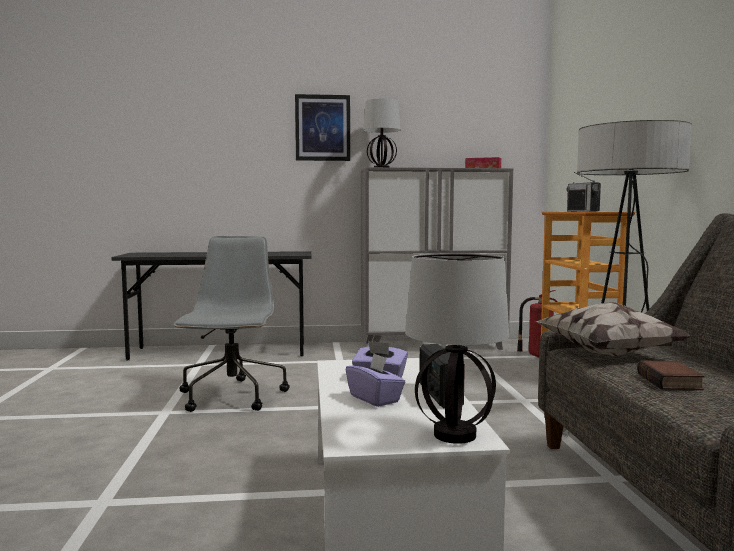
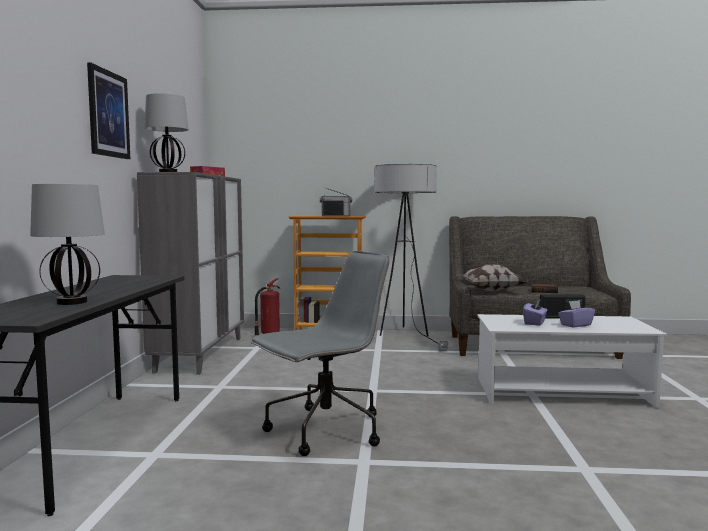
camera: 80 degrees left, 0 degrees up
(232, 397) = (324, 431): grey office chair -> grey office chair turned 135 degrees clockwise
(454, 435) = (622, 319): table lamp -> table lamp (72, 302)

